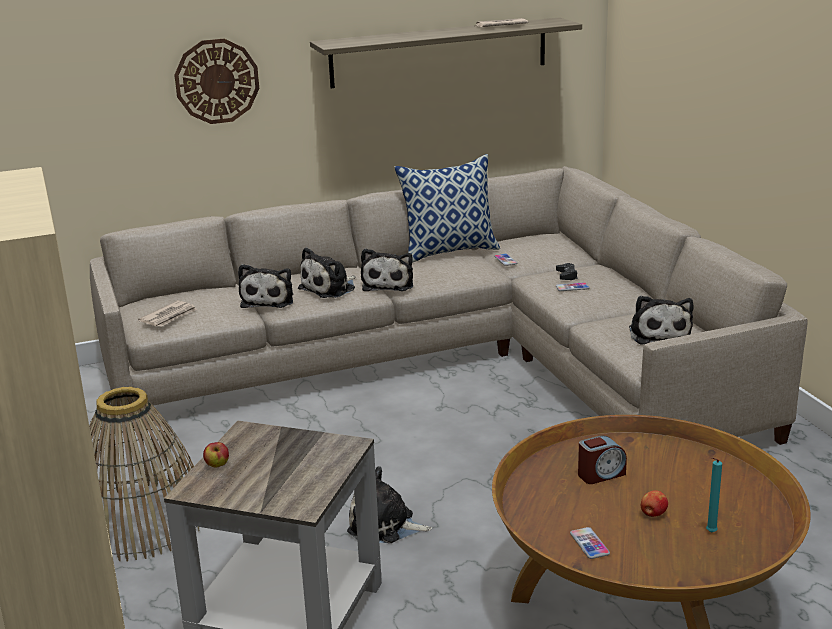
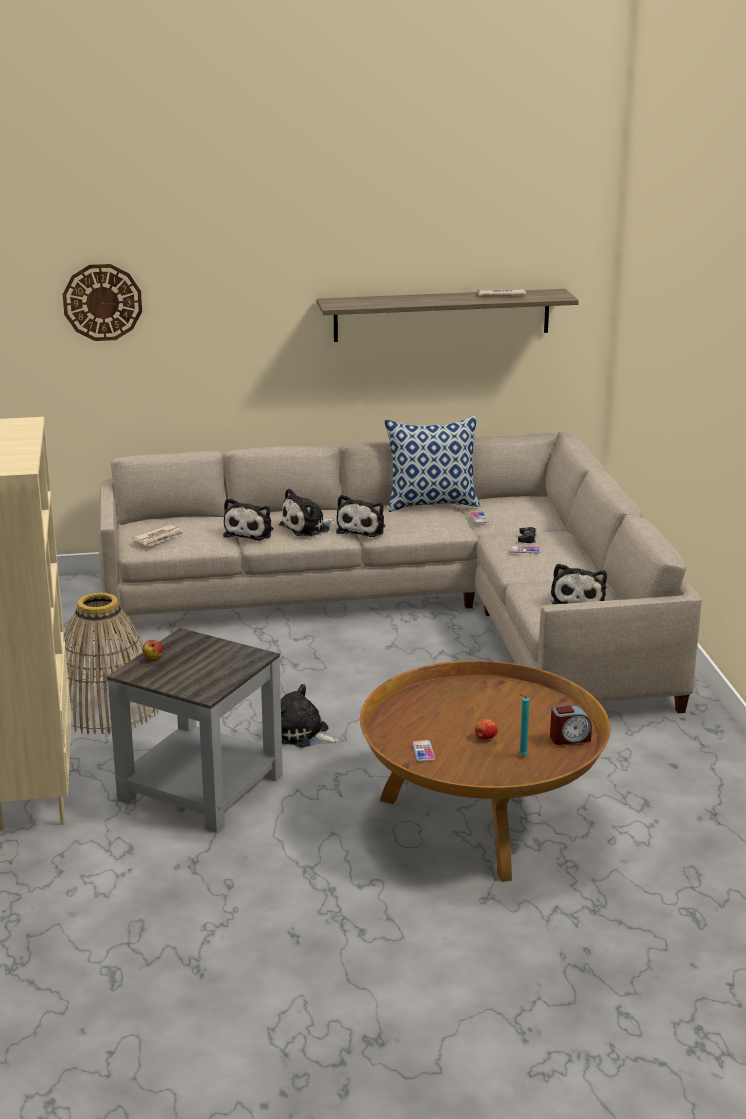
camera: 10 degrees right, 0 degrees up
(217, 81) = (228, 329): wall clock -> wall clock (102, 302)
(601, 474) = (461, 705): alarm clock -> alarm clock (569, 738)

